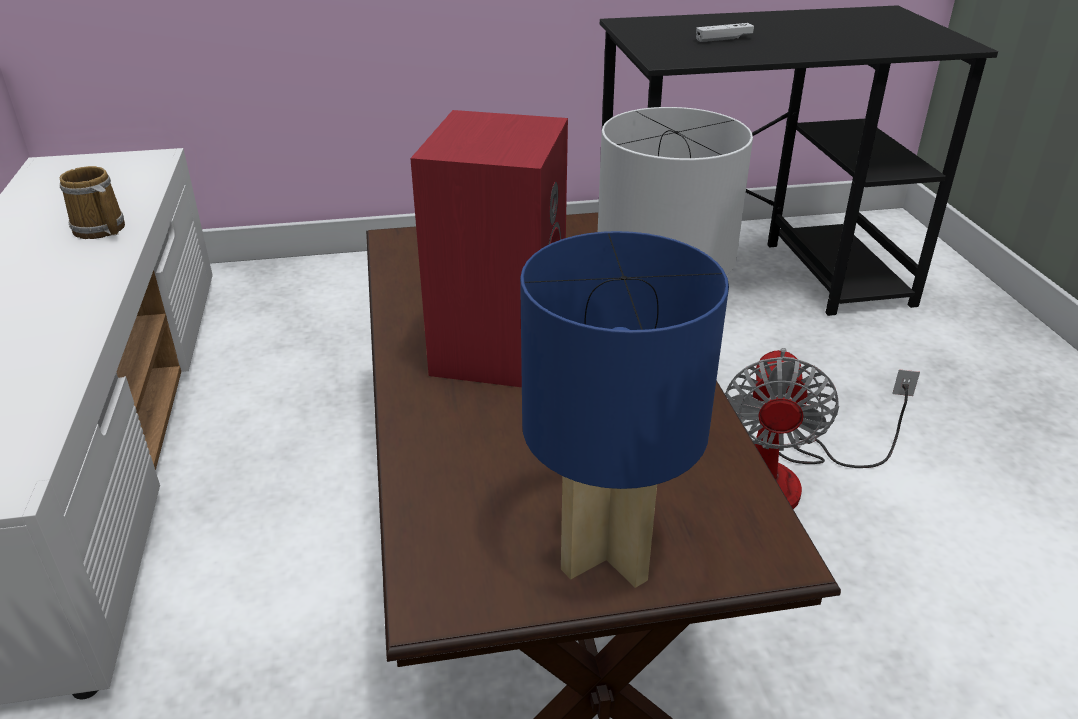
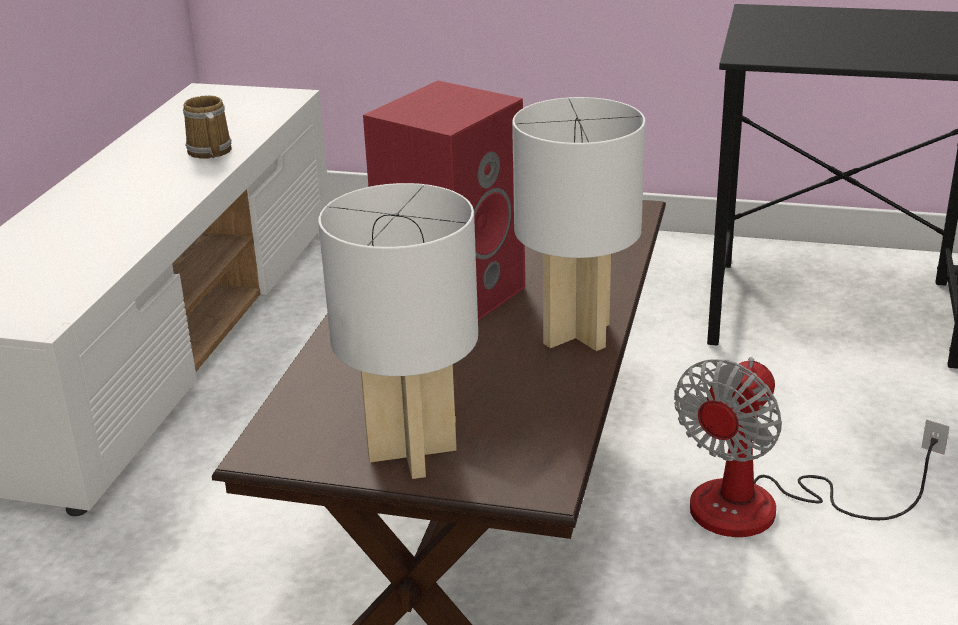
camera: 25 degrees right, 5 degrees down
(606, 553) = (410, 453): blue table lamp -> white table lamp
(724, 39) = (840, 38): white game controller -> none

